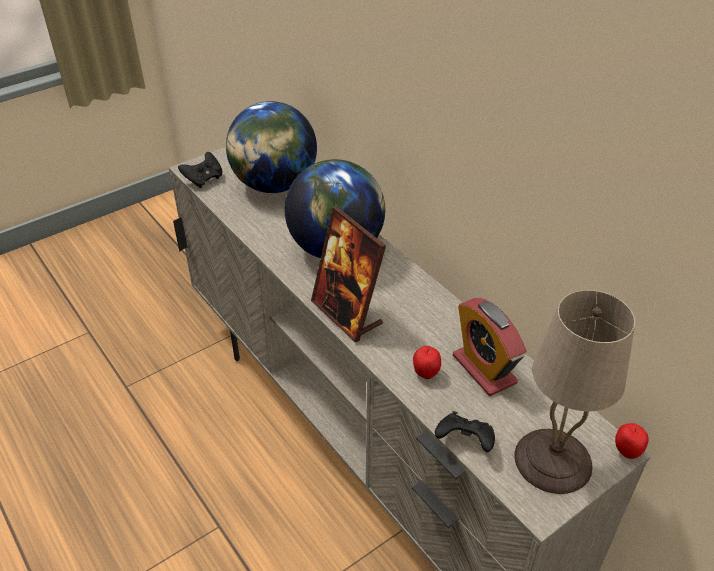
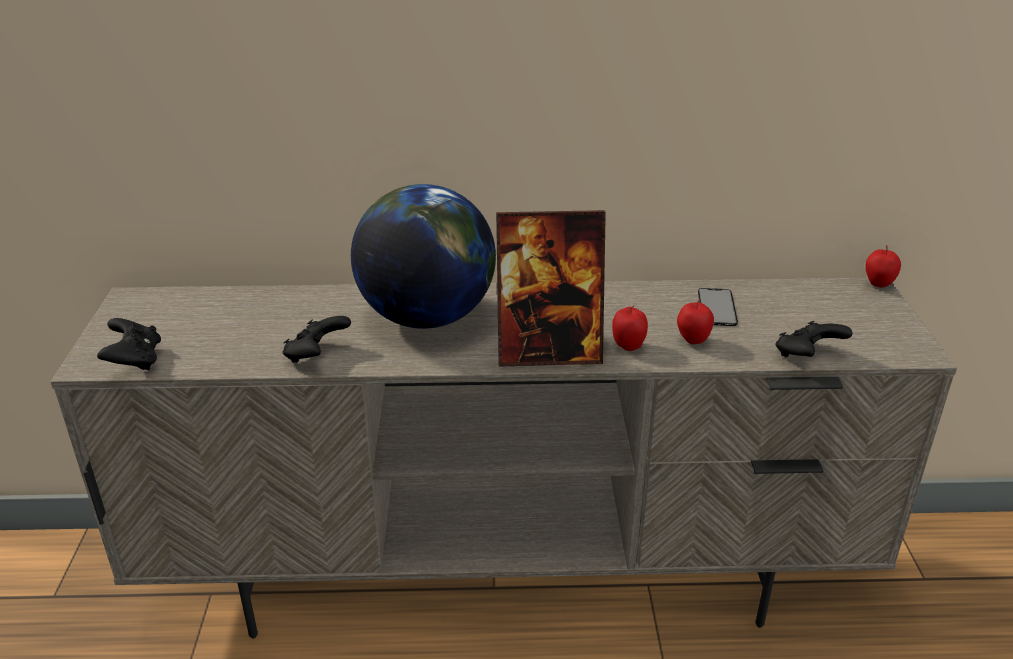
camera: 55 degrees left, 10 degrees down
(260, 230) = (316, 355): none -> black game controller
(274, 185) = (241, 313): globe -> none
(388, 345) = (628, 346): none -> apple
(484, 369) = (717, 307): alarm clock -> phone
(551, 461) = (864, 322): beige table lamp -> none

